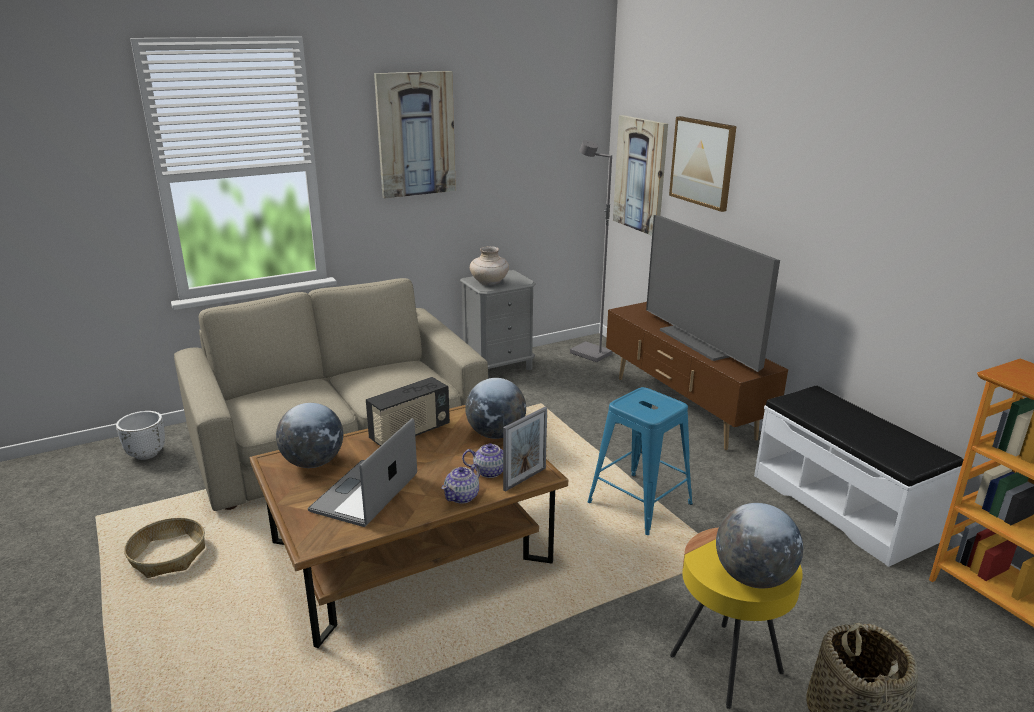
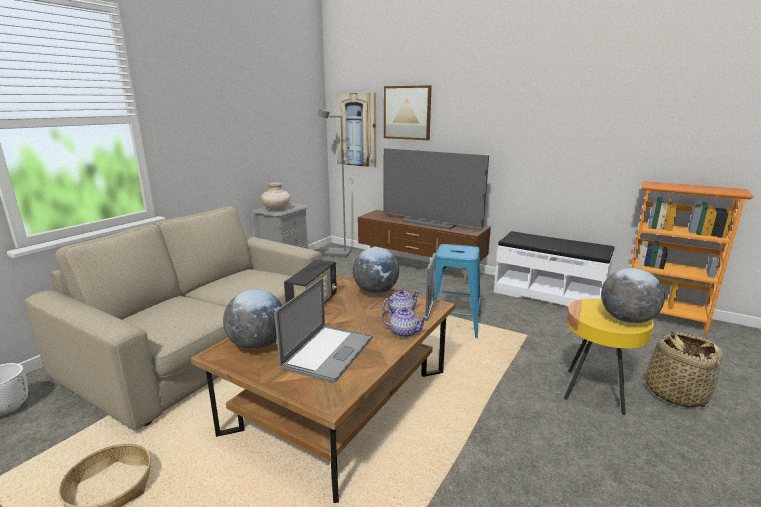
camera: 30 degrees left, 5 degrees down
(365, 493) = (328, 352): laptop -> laptop turned 150 degrees counterclockwise
(415, 134) = (212, 98): picture -> none
(462, 496) = (404, 332): teapot -> teapot turned 75 degrees counterclockwise

